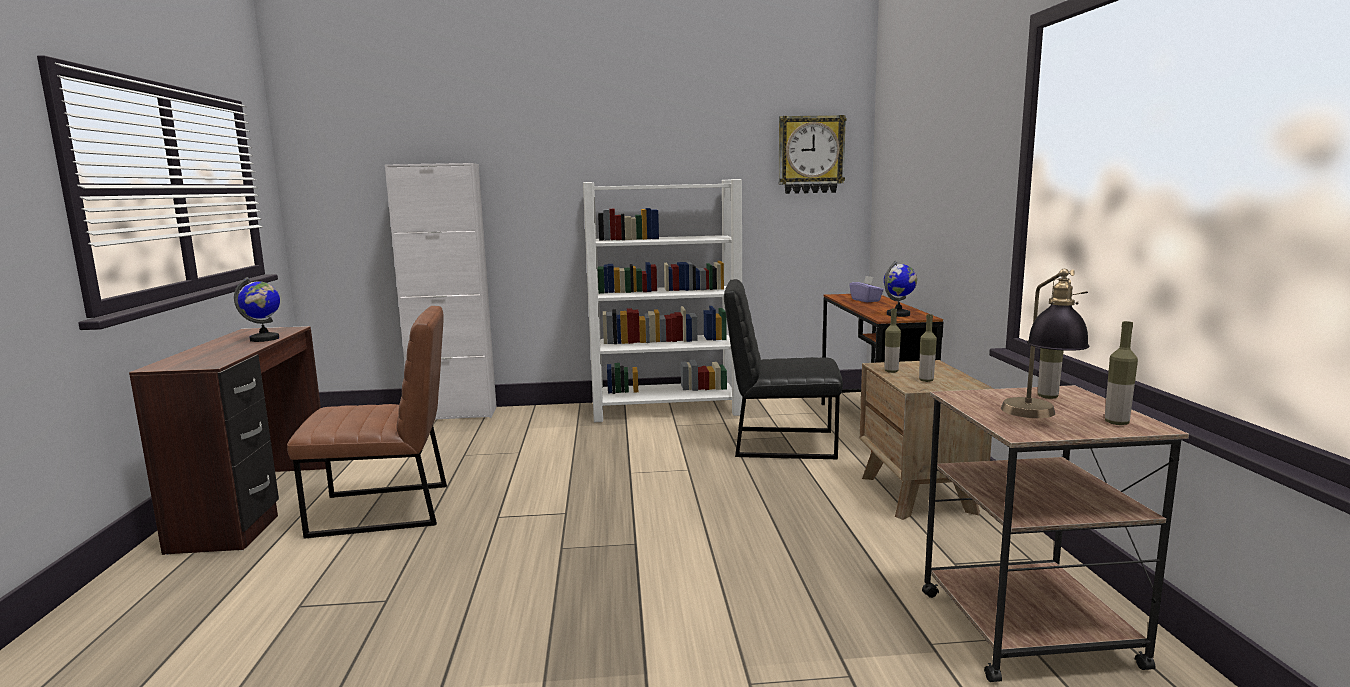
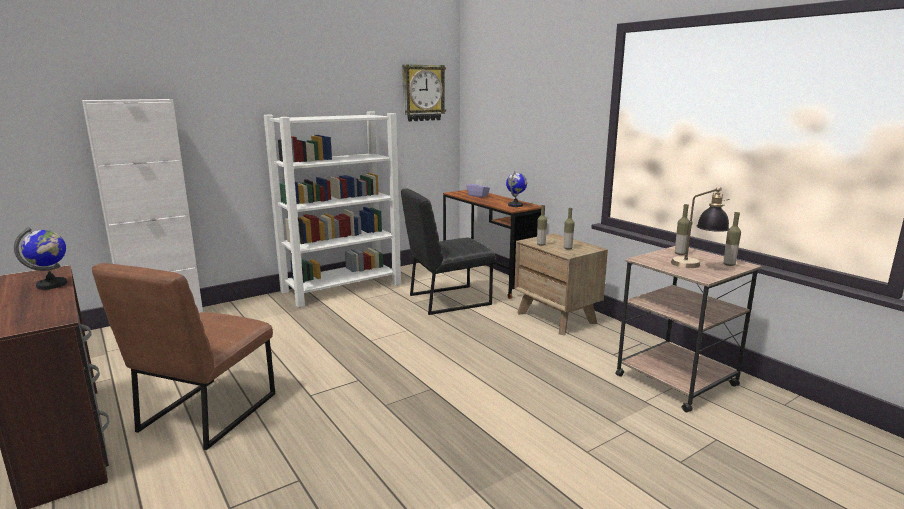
camera: 30 degrees left, 5 degrees up
(385, 510) = (205, 414): brown chair -> brown chair turned 150 degrees clockwise

